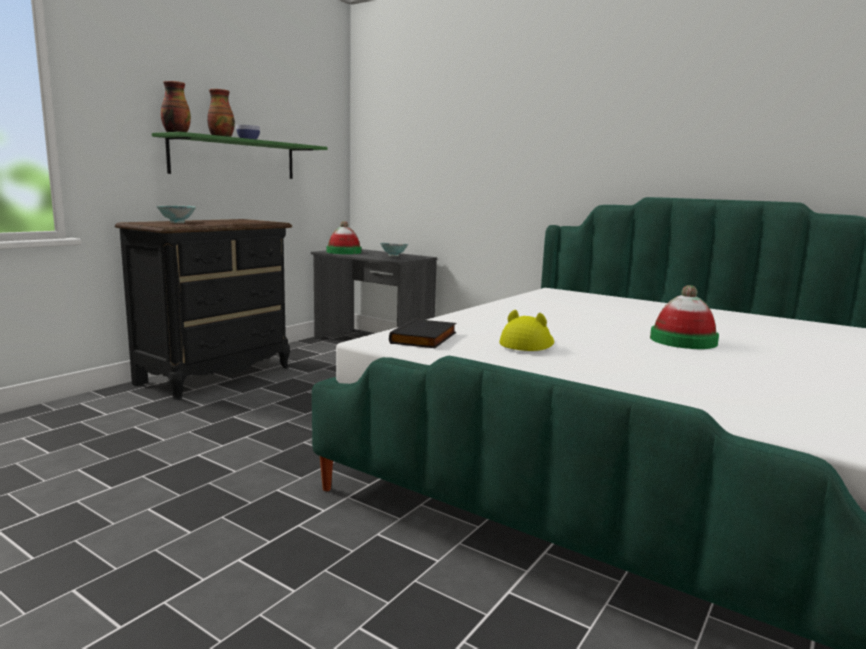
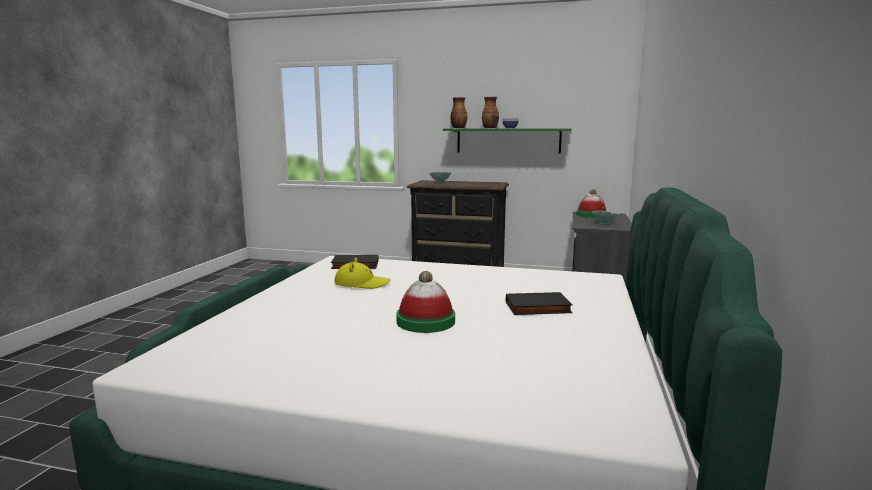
camera: 70 degrees right, 0 degrees up
(643, 313) = (537, 308): none -> black book

